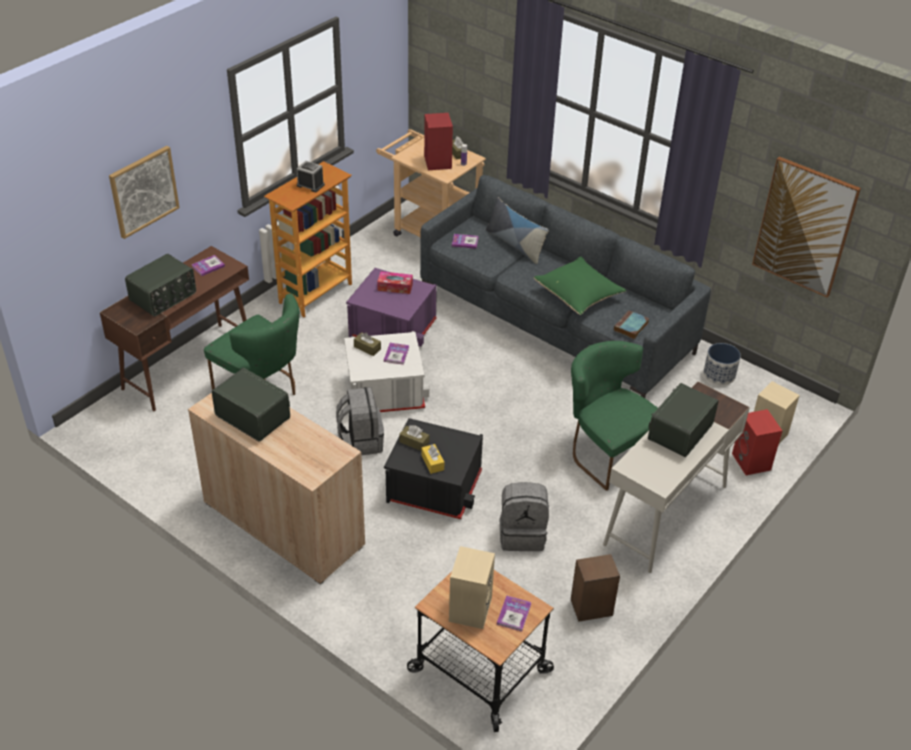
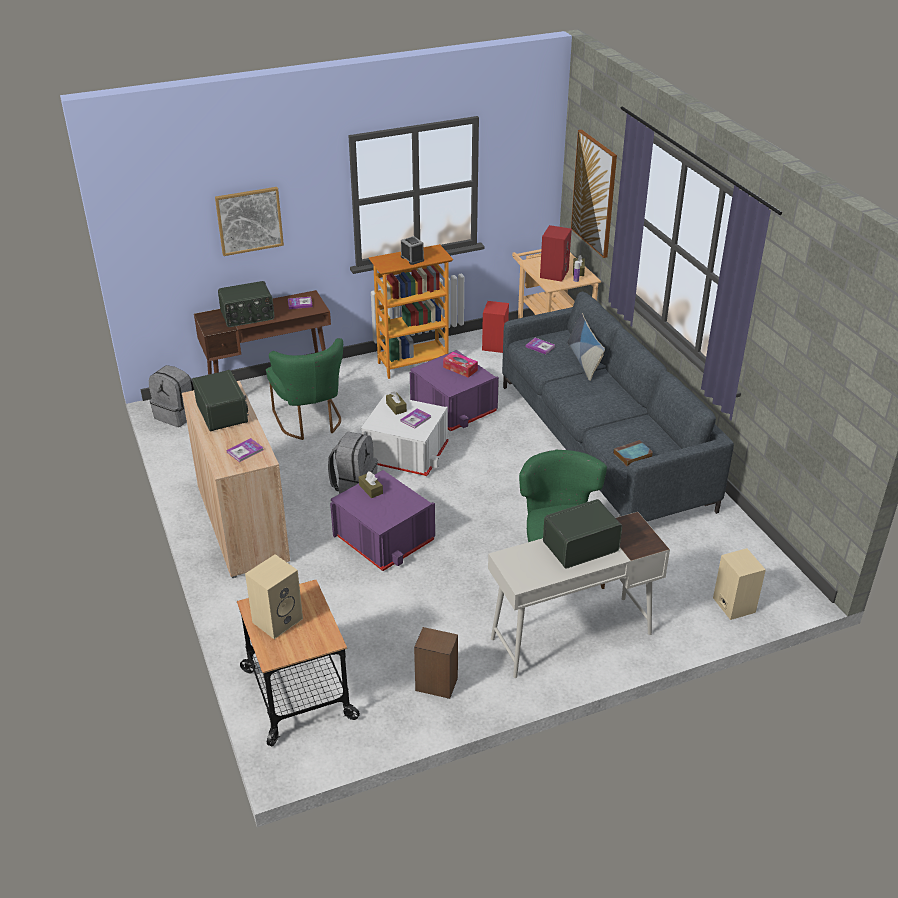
camera: 30 degrees right, 5 degrees down
(432, 462) = (372, 509): yellow tissue box -> none
(434, 486) = (384, 538): black storage box -> purple storage box
(514, 614) = (309, 638): book -> book (245, 451)
(522, 535) = (426, 603): grey backpack -> grey backpack (177, 415)
(579, 296) = (606, 417): green pillow -> none
(719, 375) = (727, 538): planter -> none
(752, 462) = (696, 623): red speaker -> red speaker (495, 345)
(804, 227) = (818, 394): picture -> picture (594, 193)

